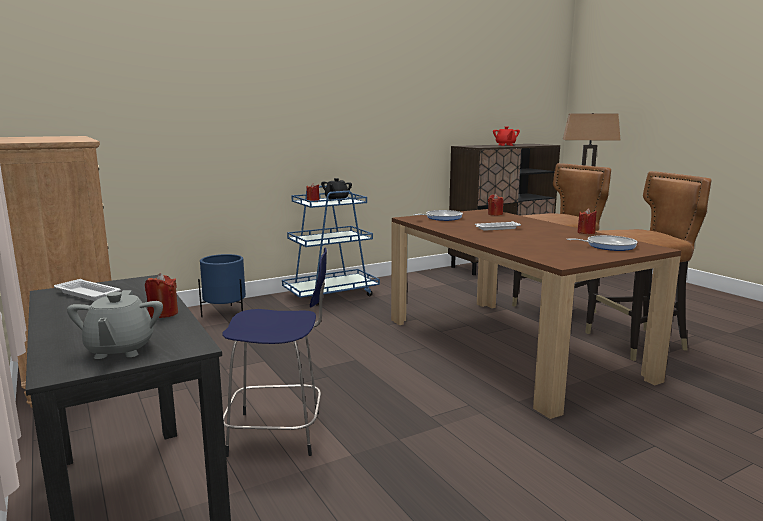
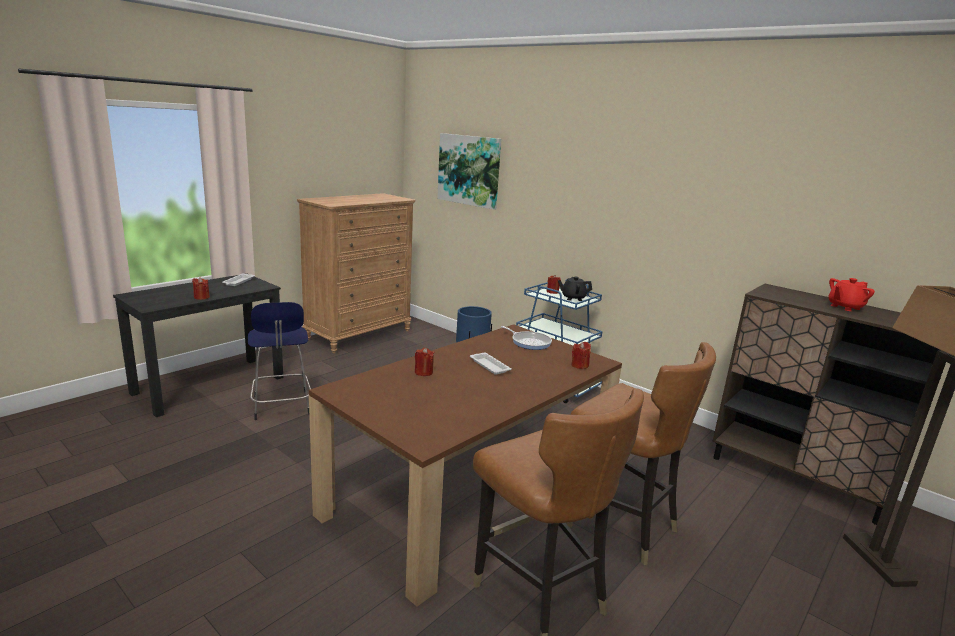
camera: 70 degrees right, 5 degrees up
(120, 350) = (150, 298): grey teapot -> none
(137, 89) = (469, 170): none -> picture
(586, 233) = (497, 410): red candle -> red candle (423, 372)
(608, 246) = (423, 417): frying pan -> none

